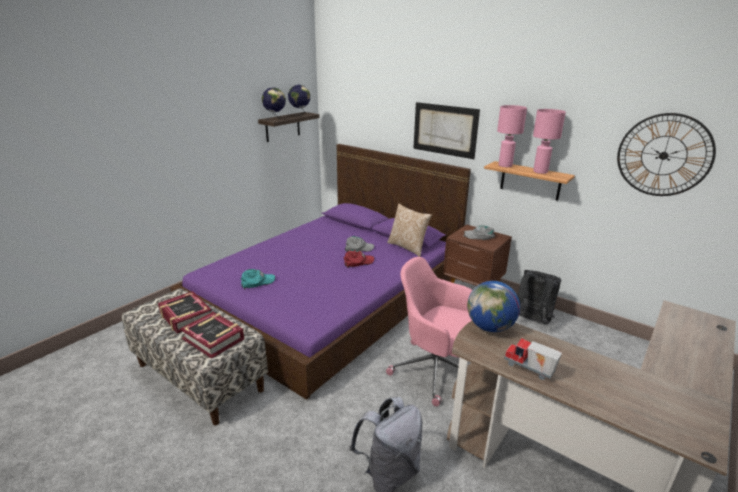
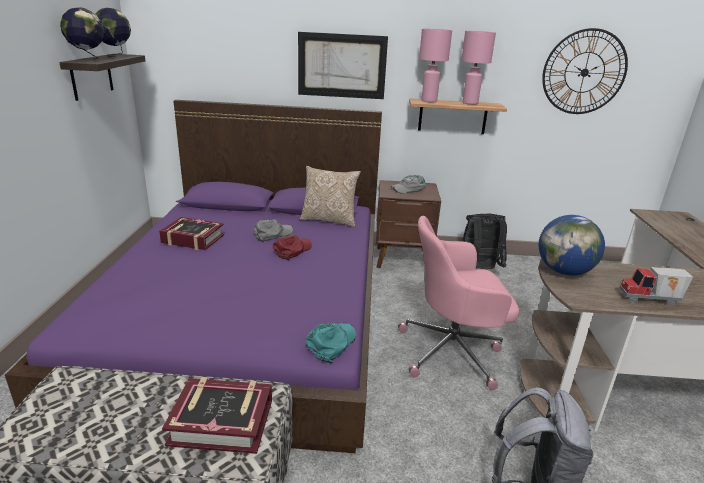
camera: 35 degrees left, 0 degrees up
(185, 316) = (126, 407): book -> book (193, 239)
(257, 281) = (183, 314): turquoise cap -> turquoise cap (331, 343)

